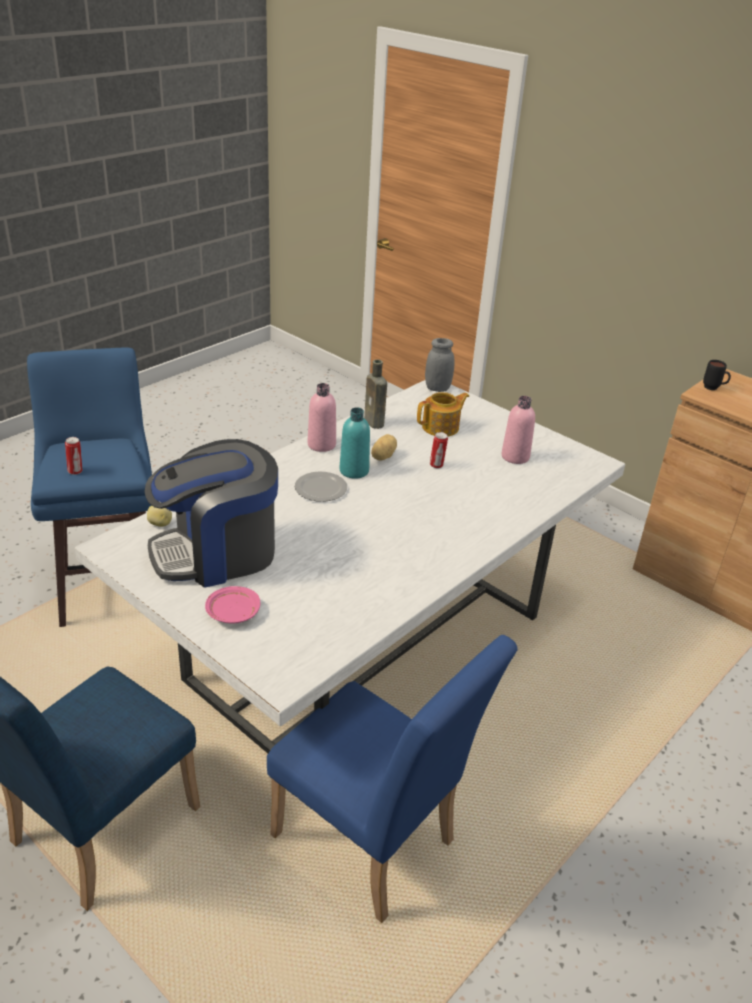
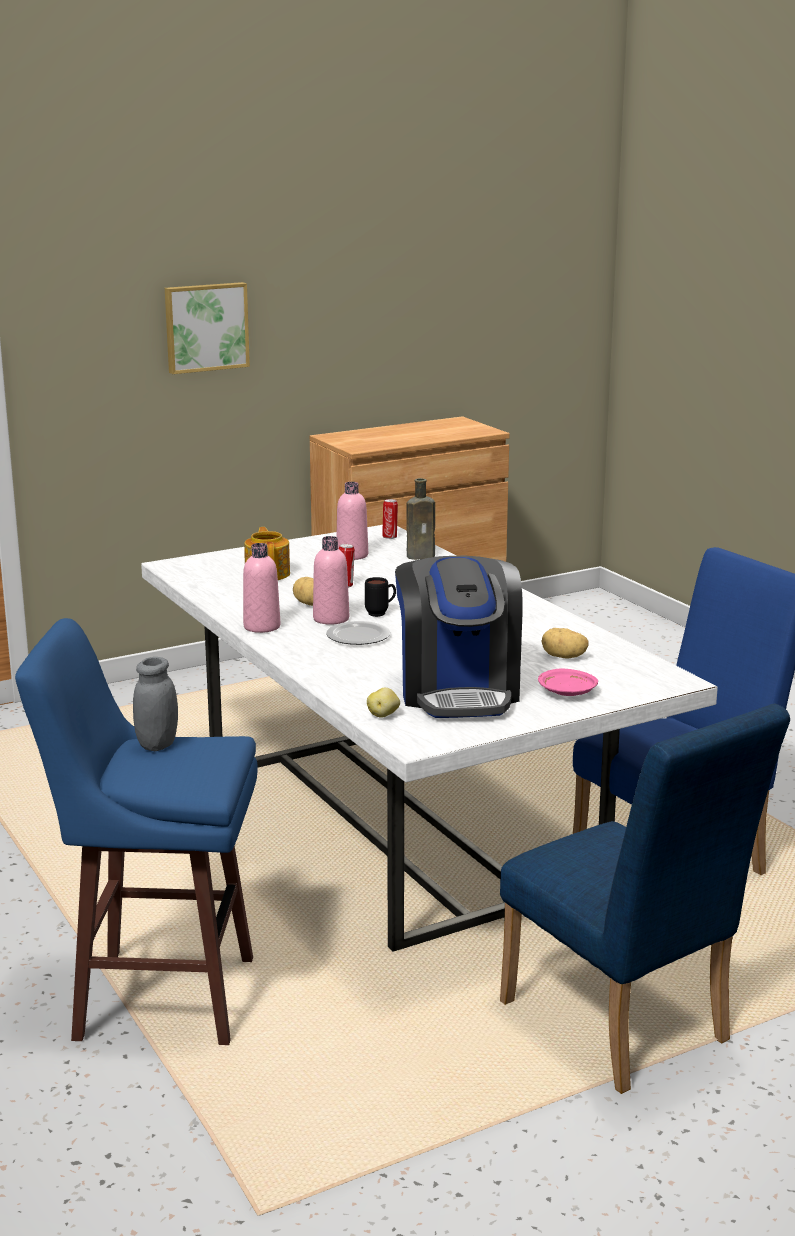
camera: 70 degrees left, 15 degrees down
(76, 471) = (200, 769): can -> can (390, 537)
(317, 602) = (563, 657): none -> potato
(354, 471) = (331, 619): turquoise bottle -> pink bottle
(375, 423) = (233, 599): brown bottle -> brown bottle (422, 556)
(437, 388) = (176, 564): grey jar -> grey jar (157, 744)
(660, 231) = (205, 327): none -> picture
(713, 389) = (351, 444): black mug -> black mug (381, 613)

